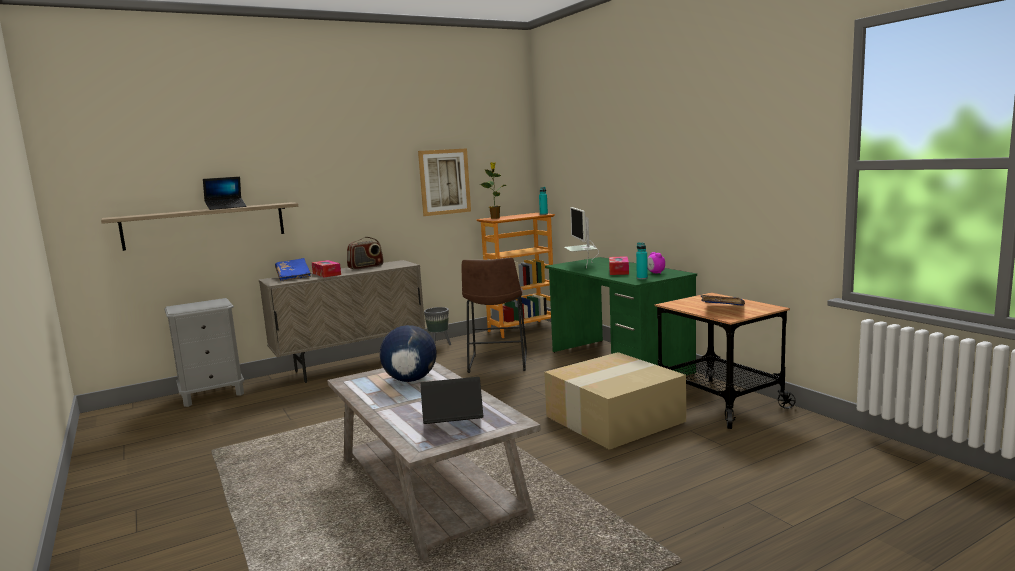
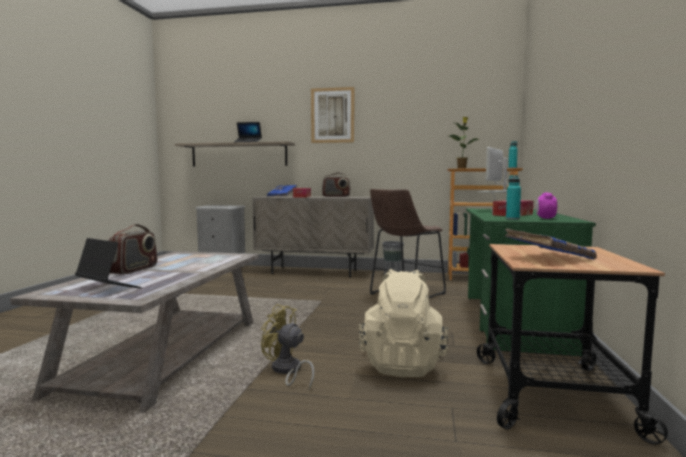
camera: 40 degrees right, 5 degrees down
(392, 407) = (134, 270): none -> radio
(410, 380) = (201, 260): globe -> none
(444, 182) = (420, 134): picture -> picture (332, 115)
(556, 454) = (287, 371): none -> yellow fan
(614, 418) = (402, 364): cardboard box -> beige backpack

